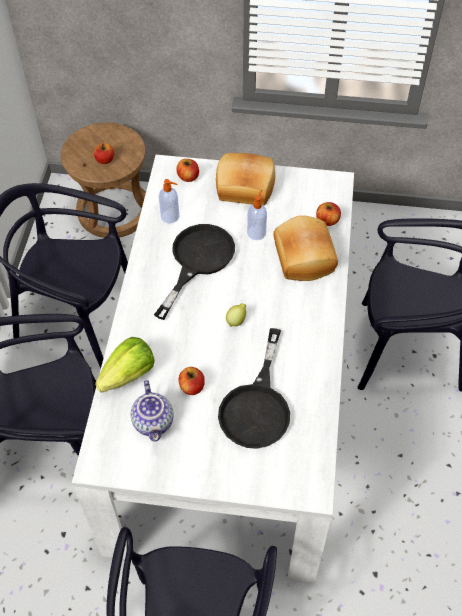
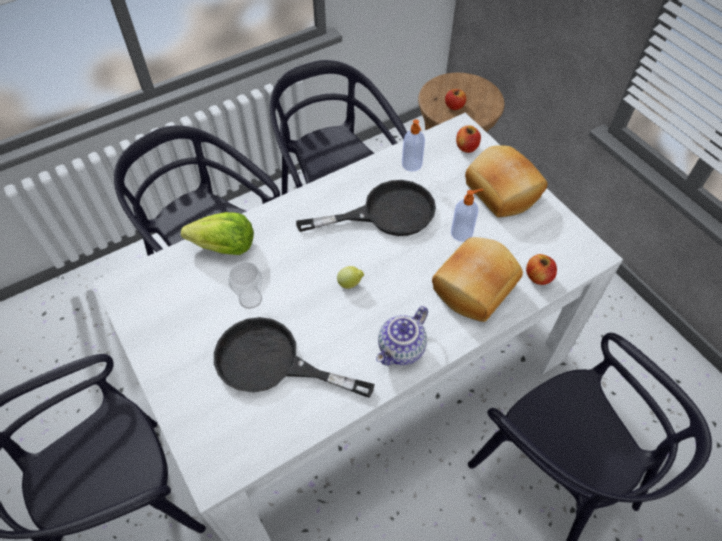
camera: 50 degrees right, 0 degrees up
(154, 422) = (192, 297): teapot -> teapot (402, 350)
(192, 387) = (250, 299): apple -> cup
(257, 406) = (272, 362): black frying pan -> black frying pan turned 45 degrees clockwise

